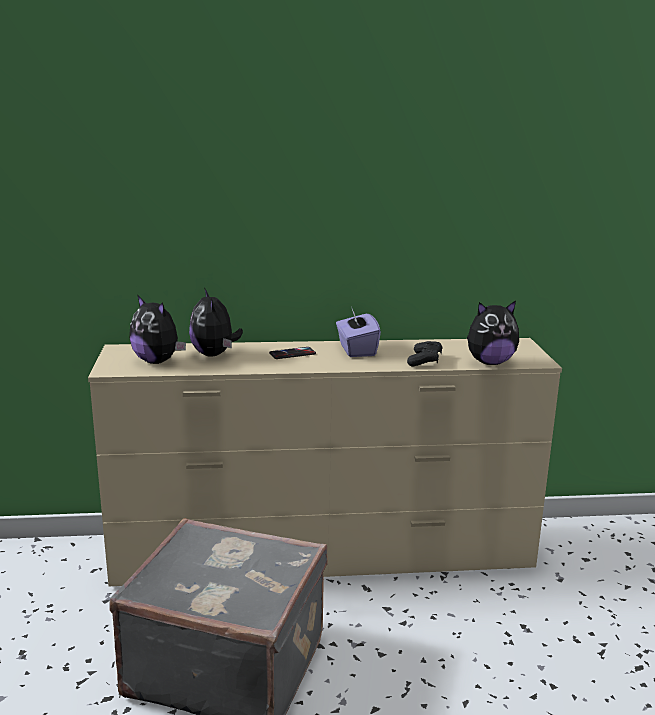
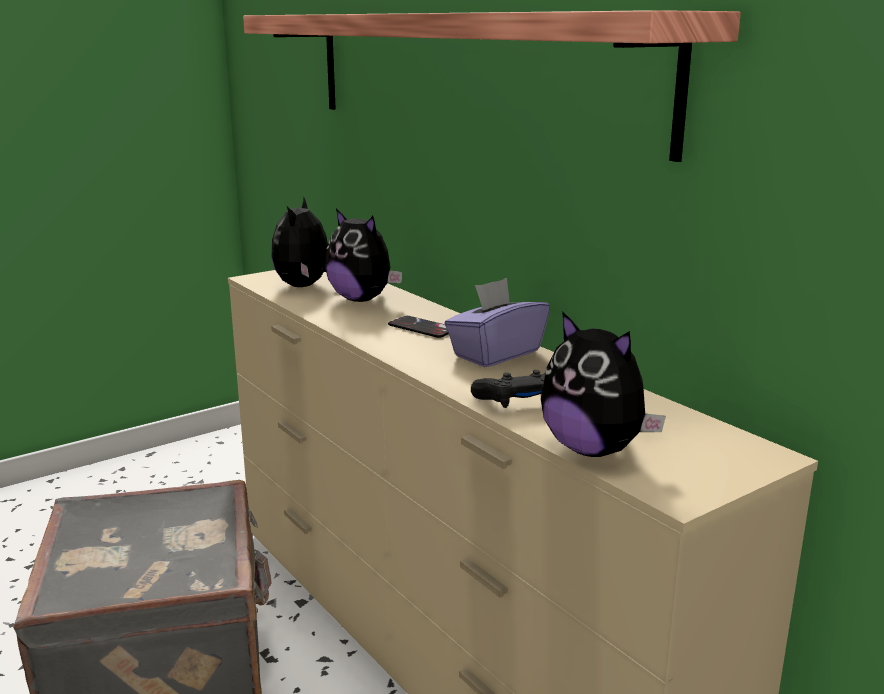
camera: 60 degrees right, 0 degrees up
(215, 354) = (362, 299): plush toy -> plush toy turned 90 degrees counterclockwise
(270, 188) = (466, 72): none -> shelf

